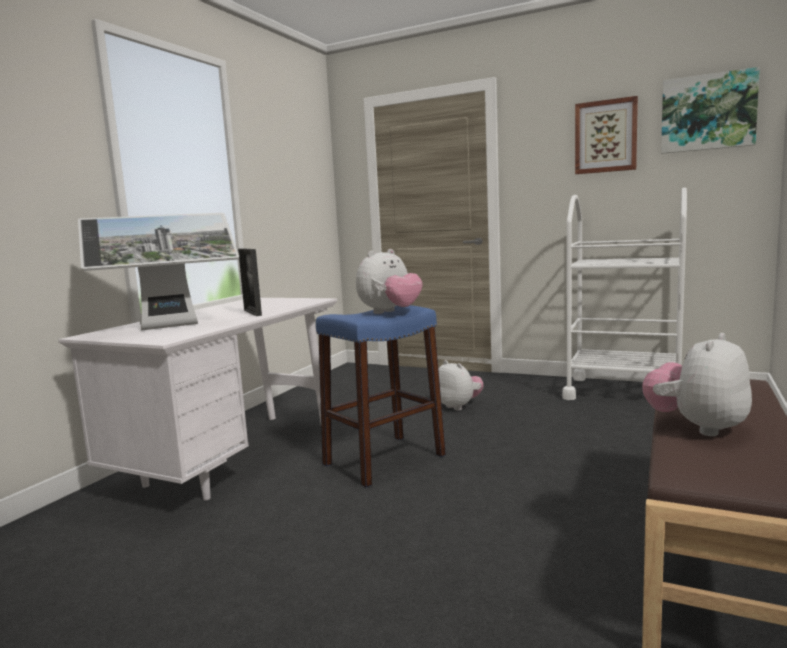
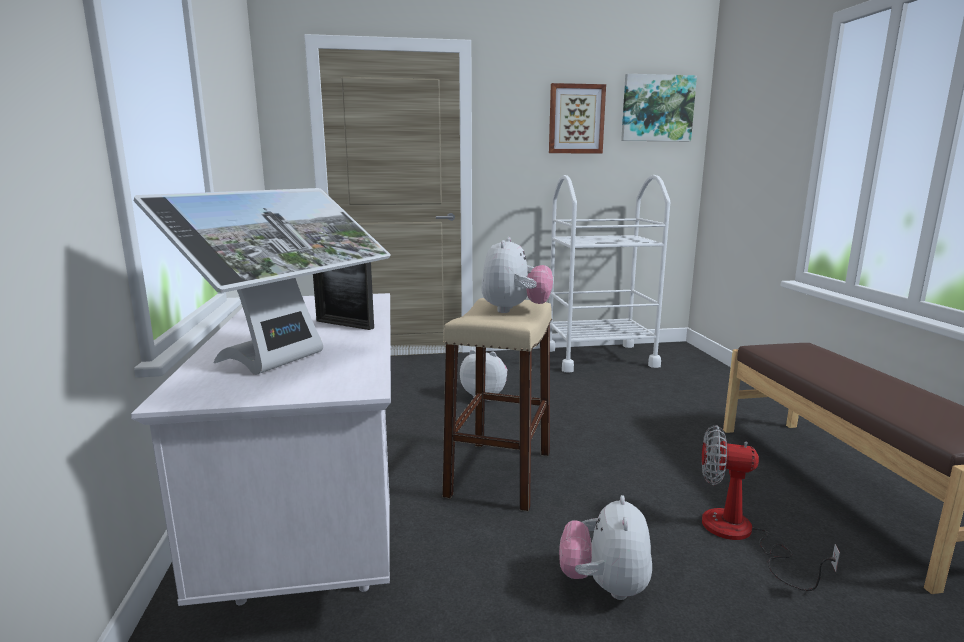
camera: 35 degrees left, 5 degrees up
(384, 460) = (499, 474): blue stool -> beige stool
(514, 553) = (740, 536): none -> fan
(697, 427) = (868, 393): plush toy -> plush toy (604, 586)

